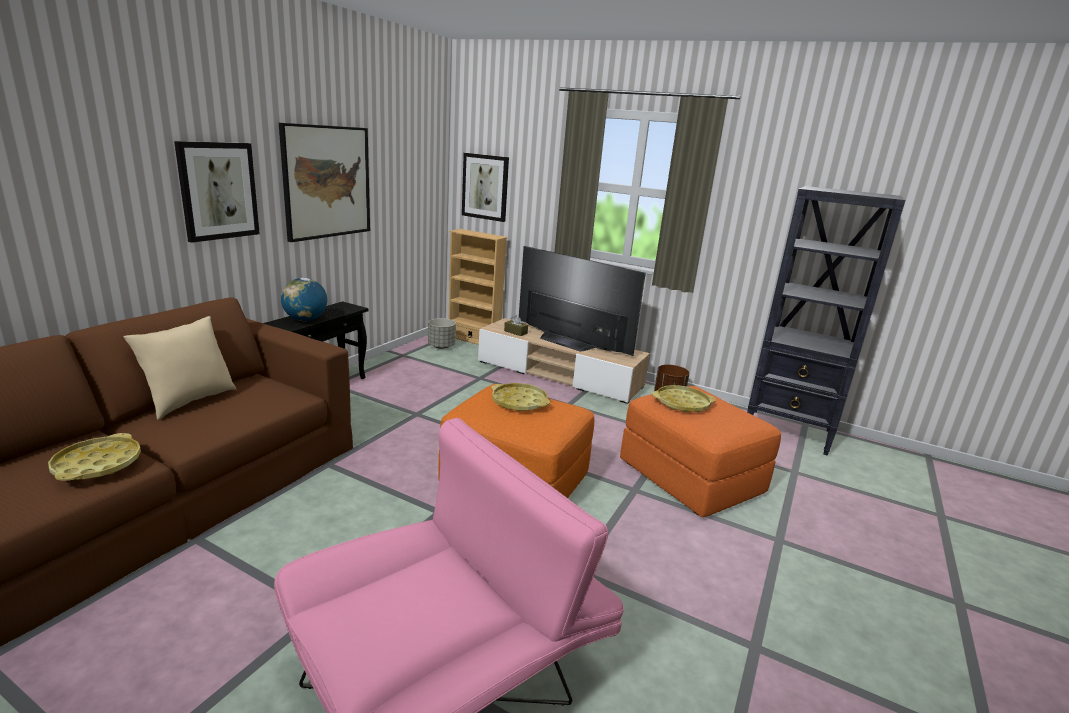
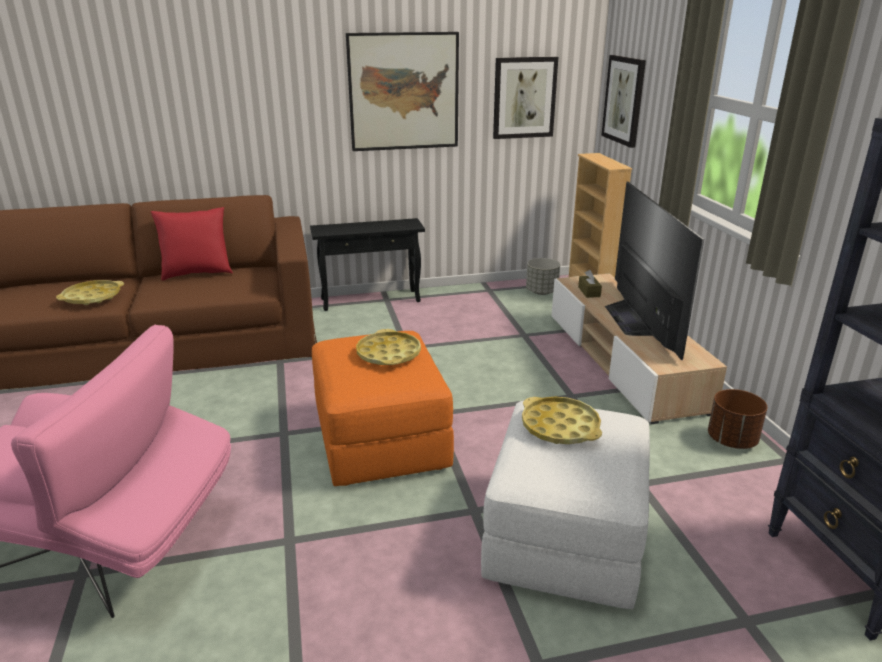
camera: 50 degrees right, 5 degrees up
(189, 401) = (197, 273): beige pillow -> red pillow
(218, 191) = (279, 99): picture -> picture (524, 98)
(305, 320) = (353, 229): globe -> none
(691, 478) = (565, 538): orange ottoman -> white ottoman

